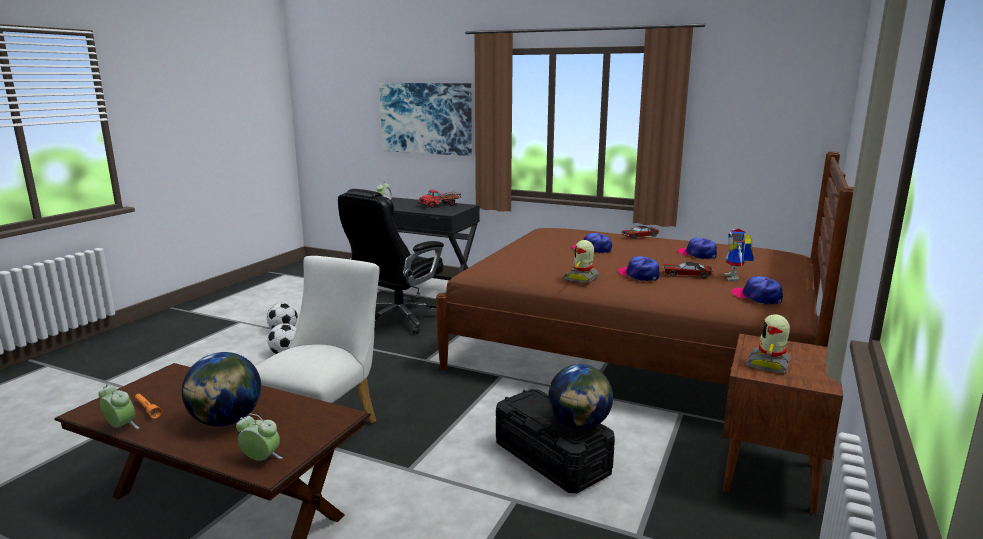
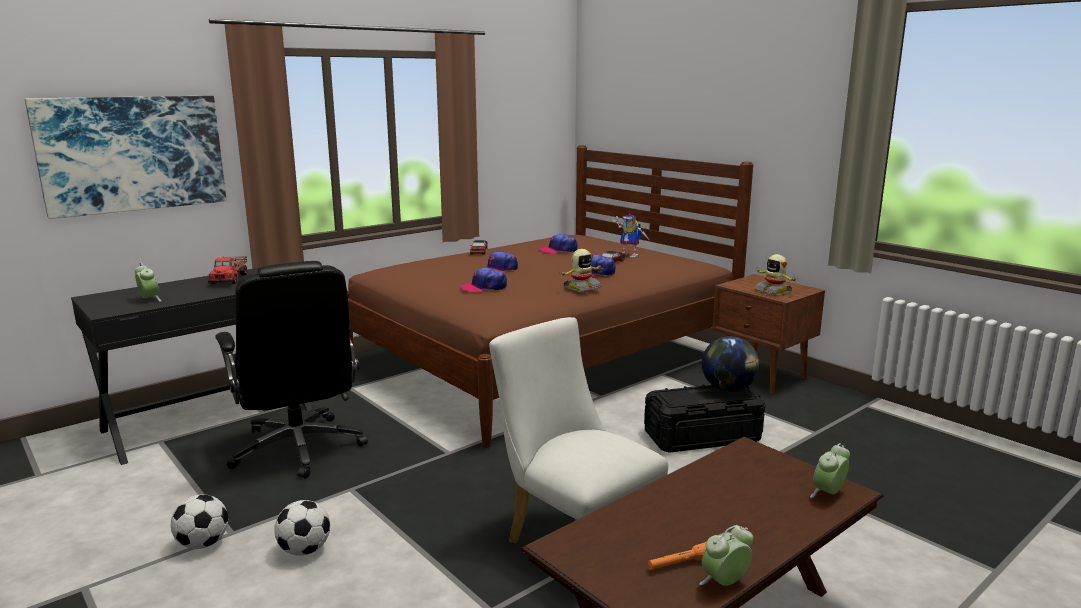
camera: 65 degrees left, 0 degrees up
(226, 421) = (736, 509): globe -> none
(582, 278) = (581, 288): toy robot -> toy robot turned 90 degrees counterclockwise
(757, 297) = (676, 261): cap -> cap (484, 287)

